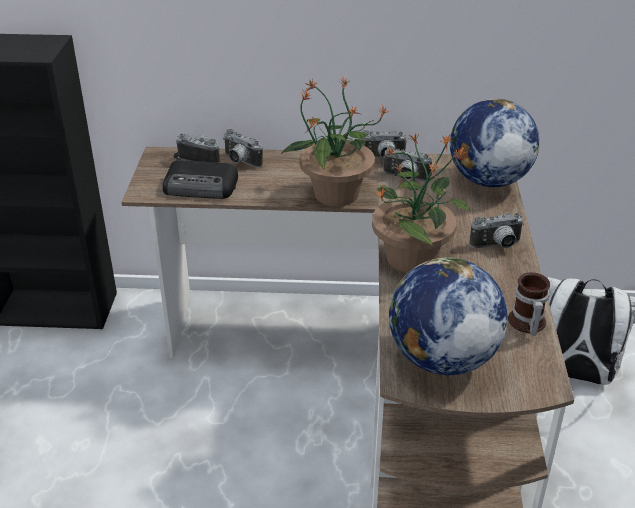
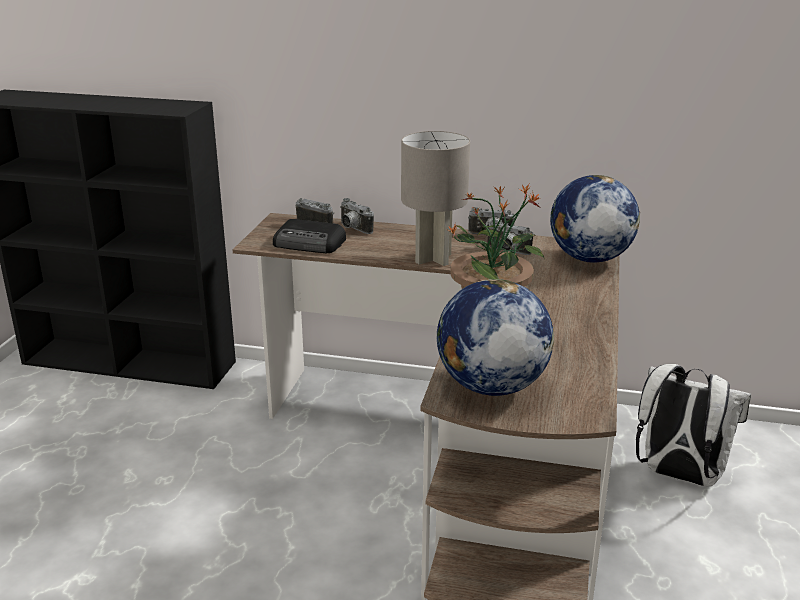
camera: 10 degrees right, 10 degrees down
(334, 194) = (433, 258): potted plant -> grey table lamp
(497, 246) = (580, 308): camera -> none
(525, 323) = (587, 368): mug -> none

